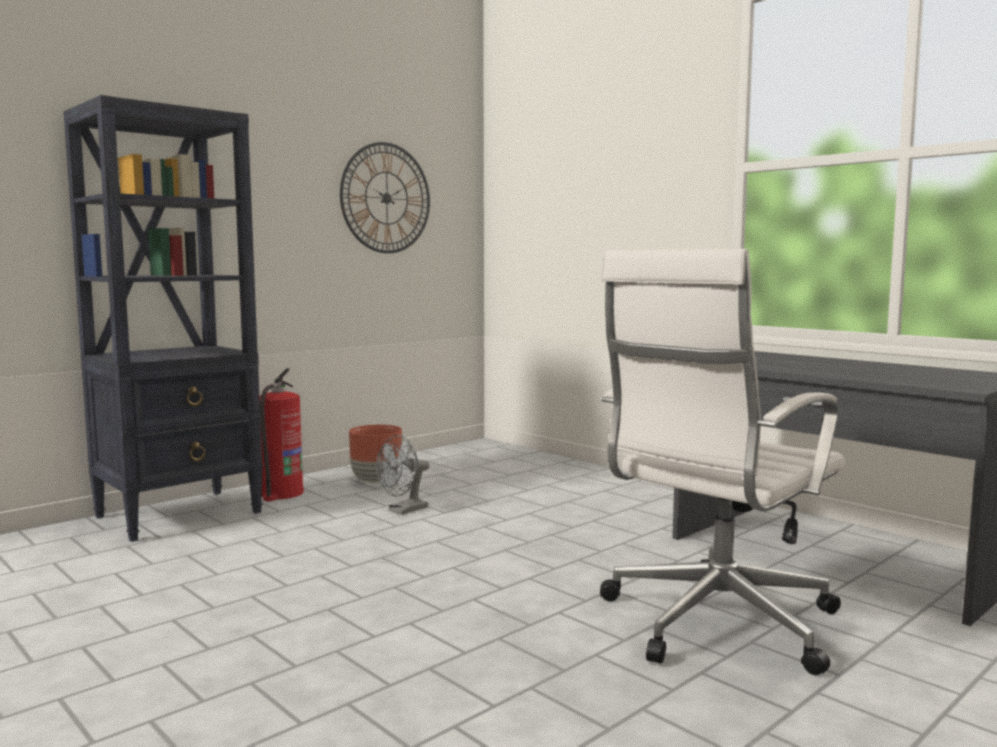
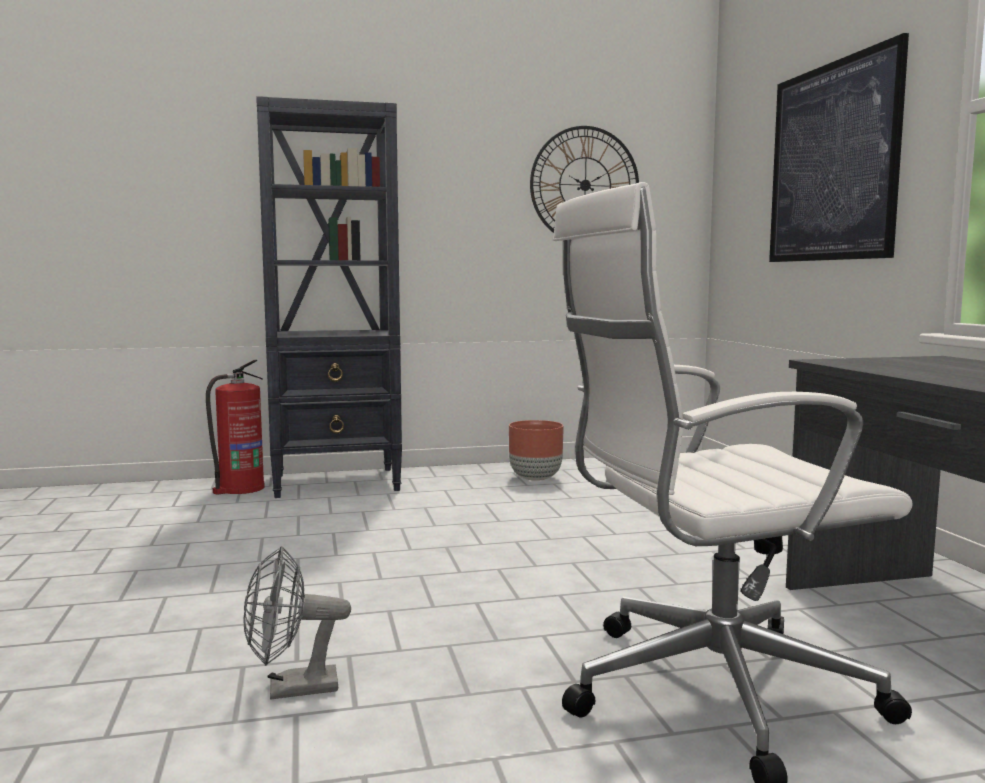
camera: 30 degrees right, 0 degrees up
(281, 493) = (437, 477): fire extinguisher -> fire extinguisher (240, 488)
(403, 510) = (524, 508): grey fan -> grey fan (291, 689)
(617, 195) = (832, 162): none -> picture

